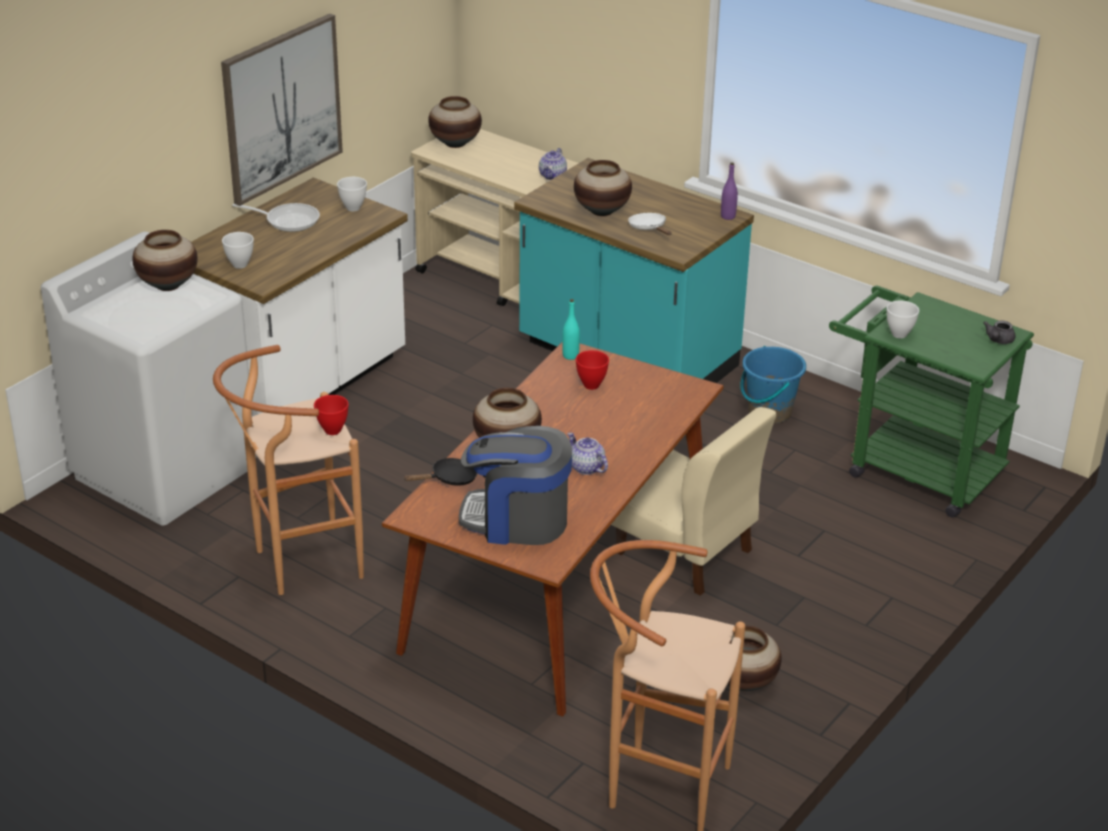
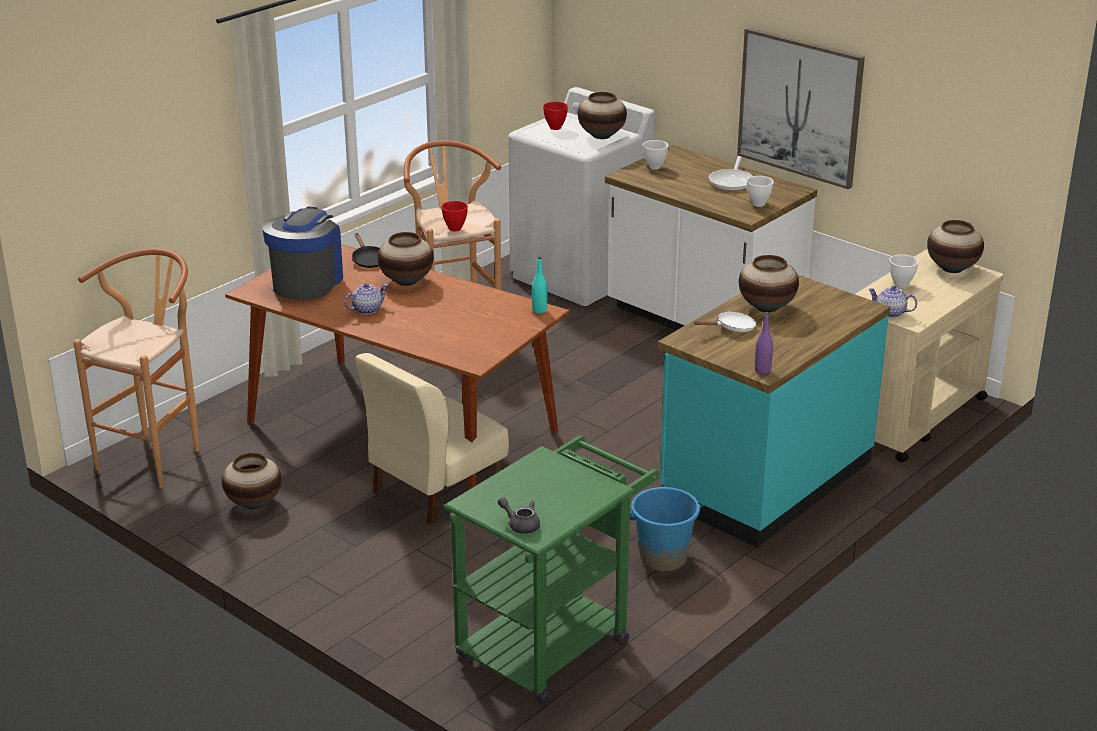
camera: 95 degrees right, 5 degrees down
(590, 385) = (490, 316): red bowl -> red bowl (555, 127)
(900, 334) = (540, 465): white bowl -> white bowl (900, 285)

